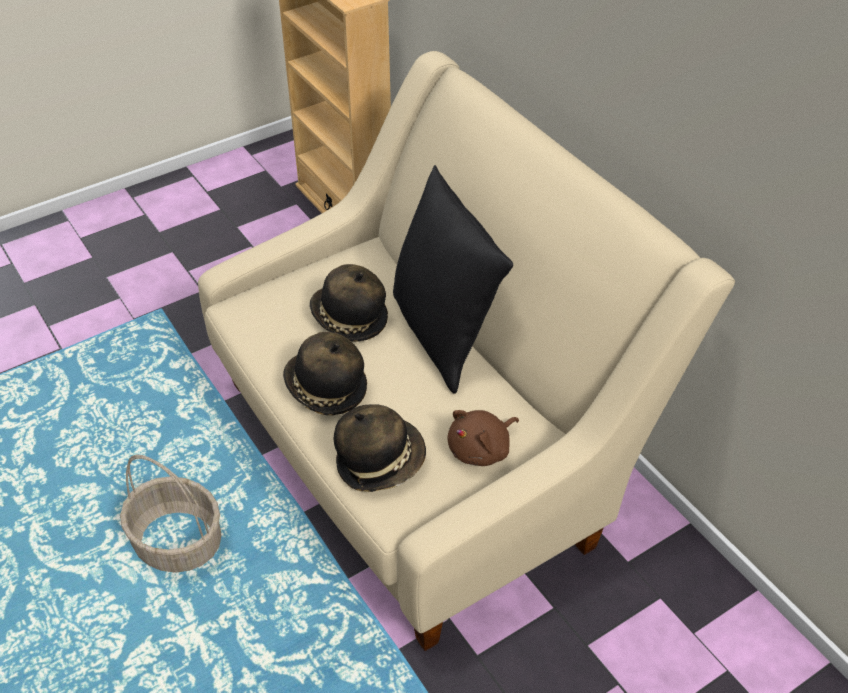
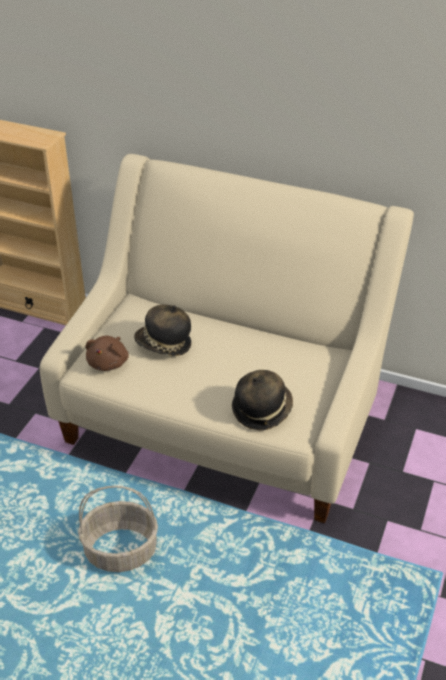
camera: 35 degrees left, 5 degrees down
(325, 389) = (190, 388): hat -> none
(443, 334) = (227, 328): black pillow -> none
(481, 449) = (309, 377): brown plush toy -> brown plush toy (109, 362)

